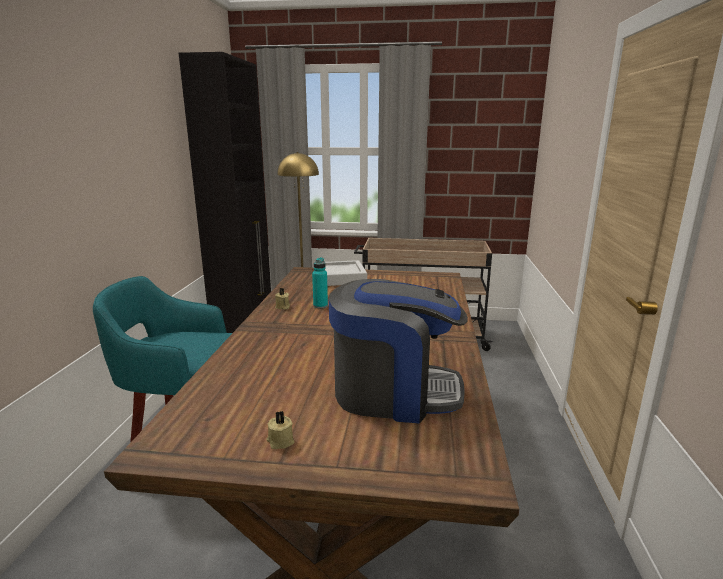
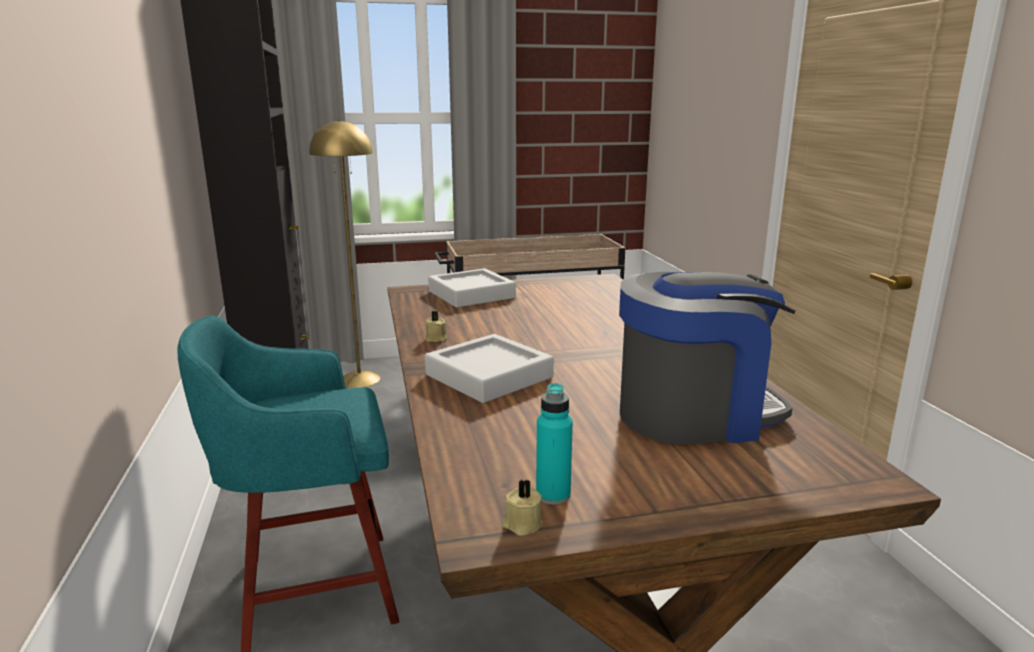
camera: 20 degrees left, 0 degrees up
(280, 441) = (628, 490): beige candle -> beige candle (522, 524)
(285, 339) = (489, 376): none -> grey tray
(320, 306) = (486, 331): turquoise bottle -> turquoise bottle (553, 495)

